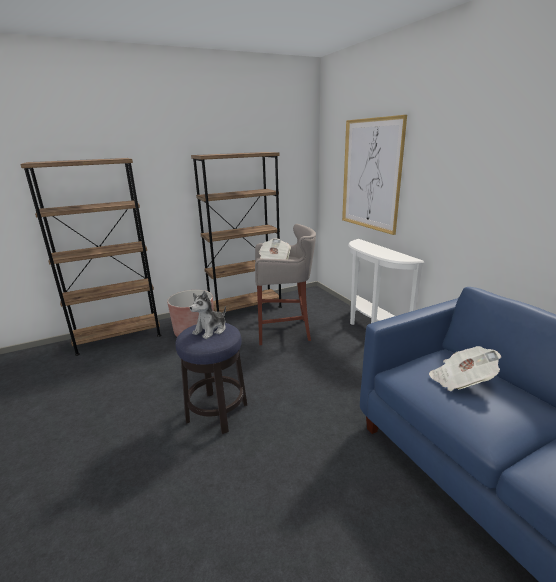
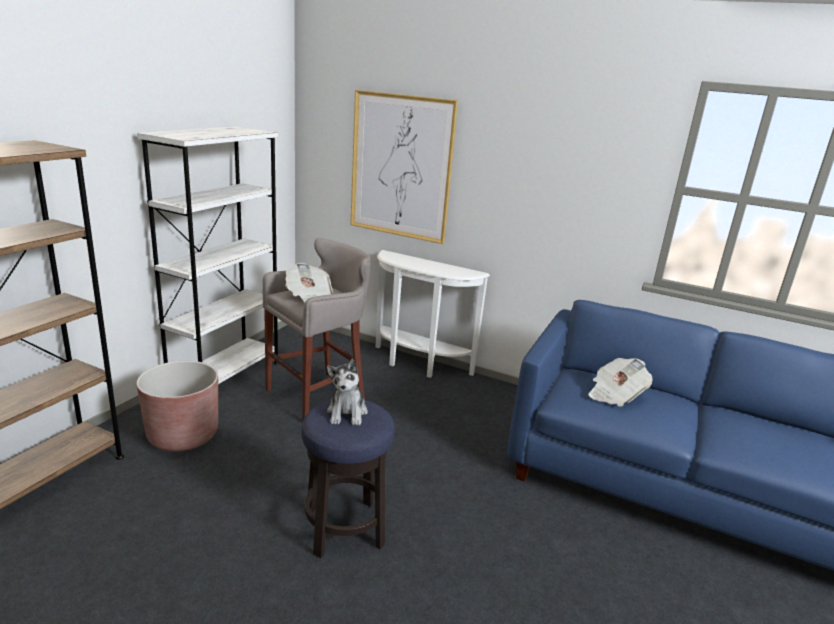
camera: 40 degrees left, 0 degrees up
(245, 309) = (225, 377): brown bookcase -> white bookcase

